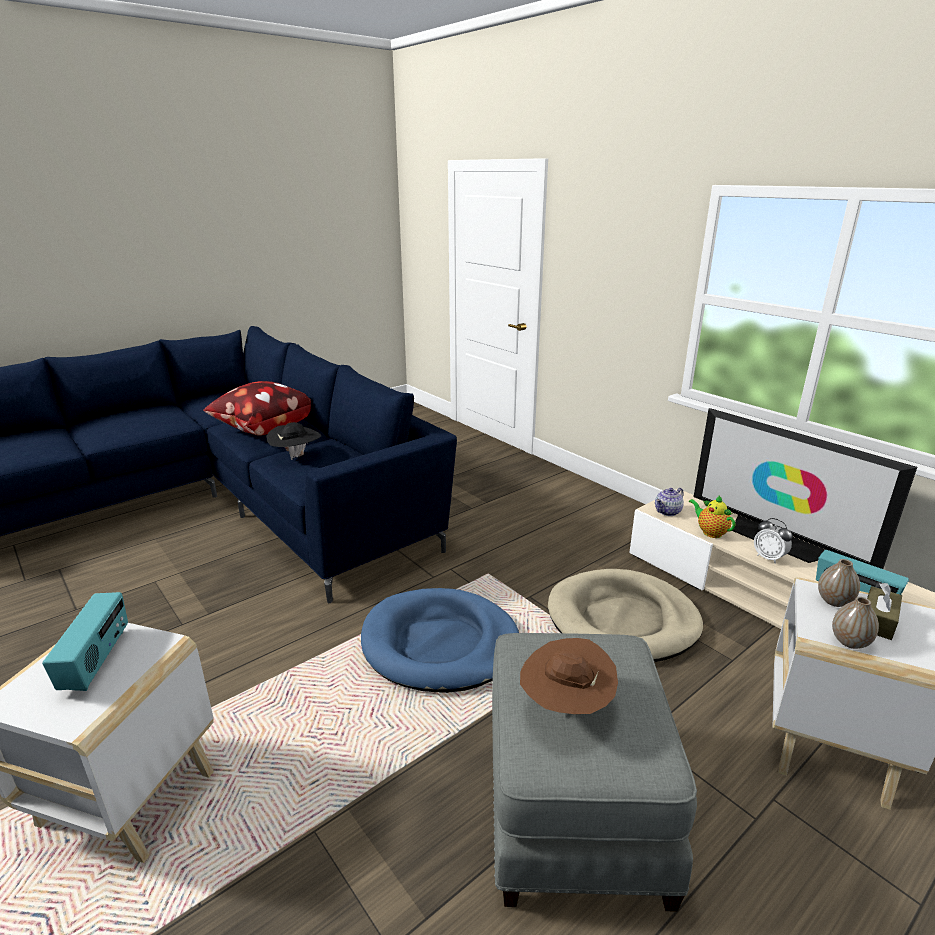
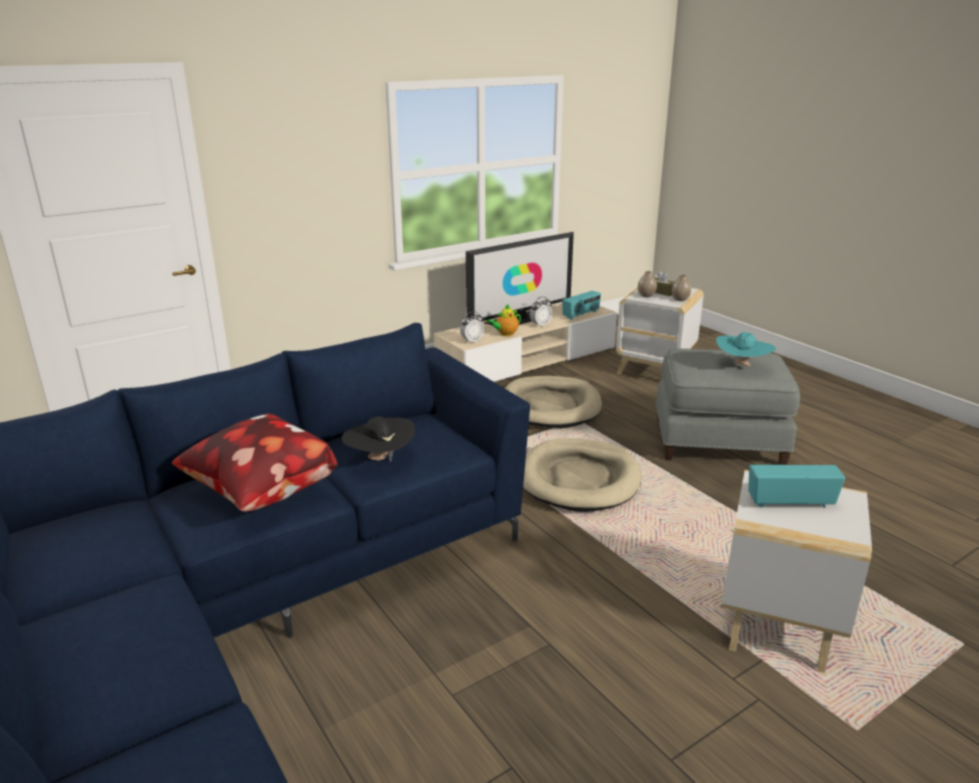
camera: 85 degrees left, 0 degrees up
(440, 644) = (579, 479): blue dog bed -> beige dog bed
(565, 706) = (741, 366): brown hat -> turquoise hat
(668, 511) = (472, 341): teapot -> alarm clock

